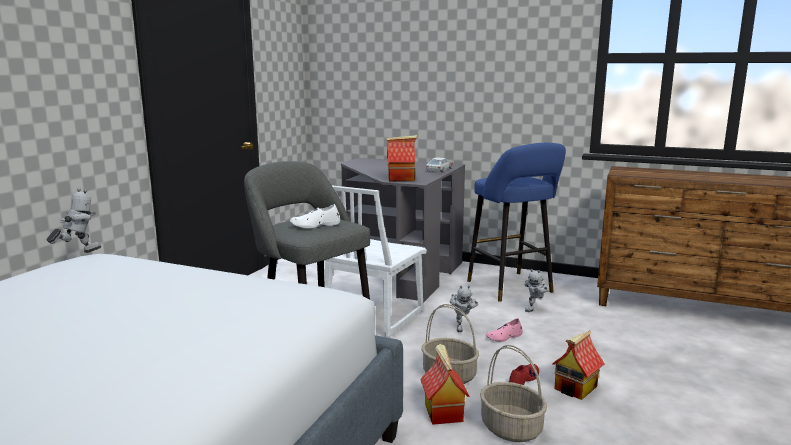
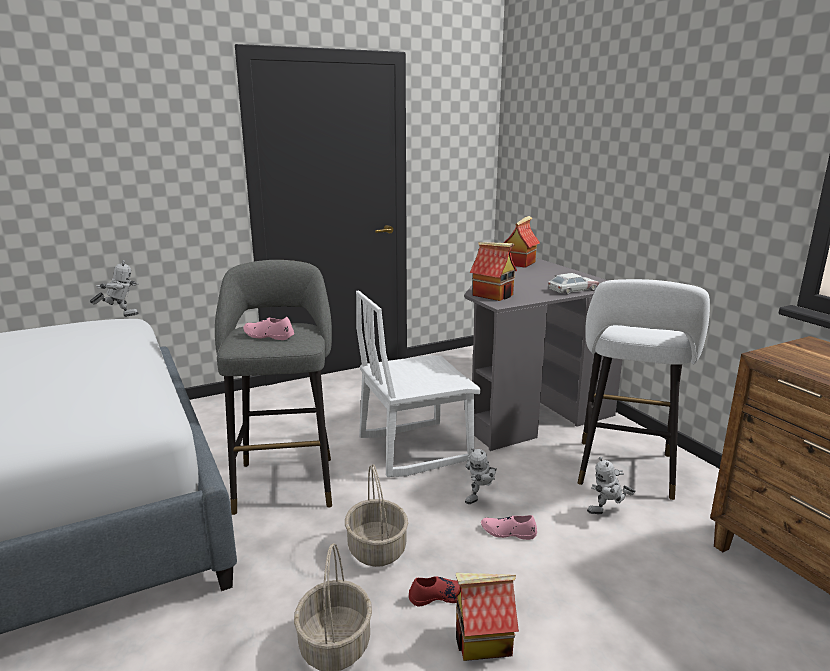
camera: 40 degrees right, 5 degrees up
(315, 225) = (268, 335): white shoe -> pink shoe
(442, 412) = (307, 586): toy house -> toy house (519, 263)
(512, 288) = (625, 472): blue stool -> white stool

